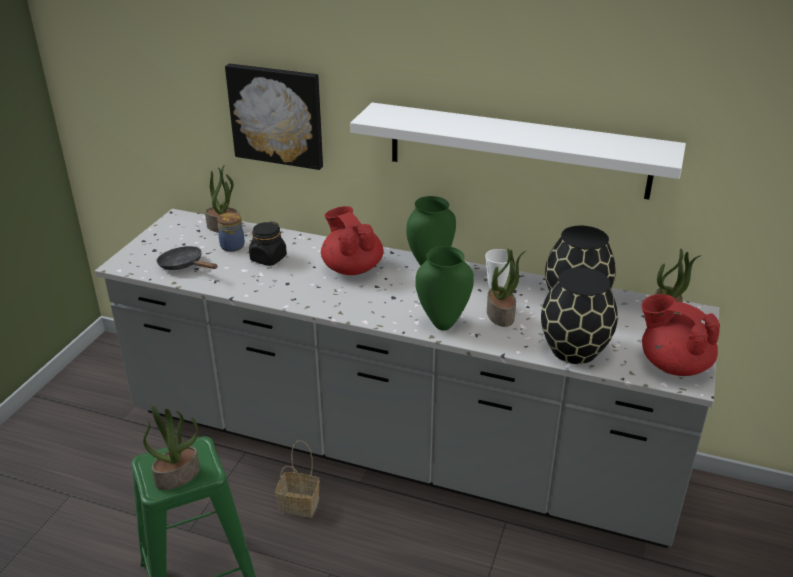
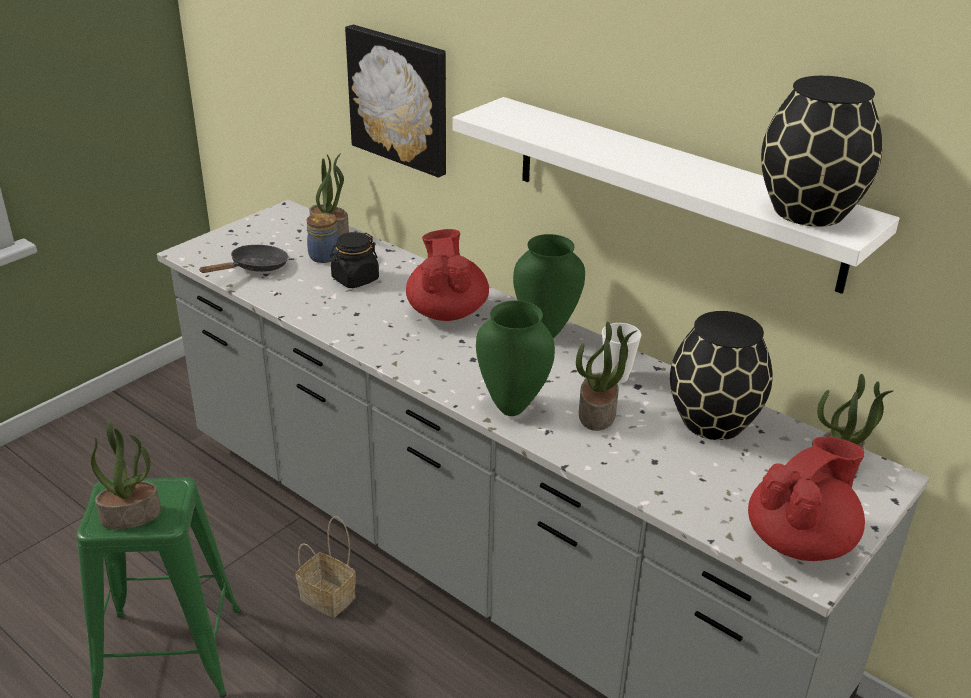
camera: 20 degrees right, 0 degrees up
(184, 265) = (255, 268): black frying pan -> black frying pan turned 75 degrees clockwise
(575, 350) = (668, 485): black vase -> black vase (810, 212)
(673, 364) = (800, 540): red teapot -> red teapot turned 75 degrees clockwise

